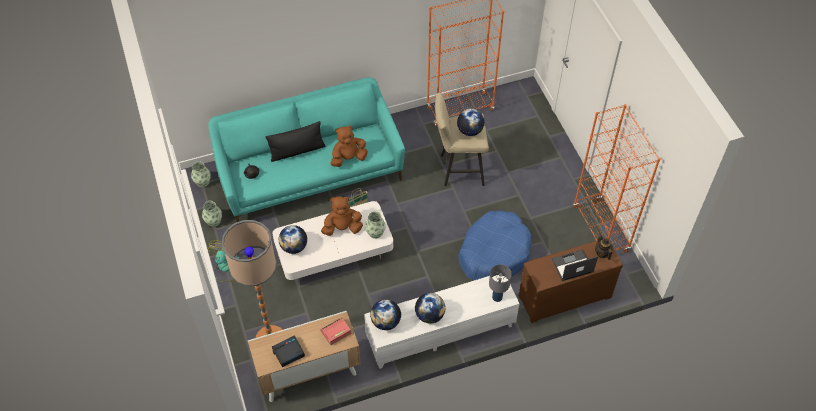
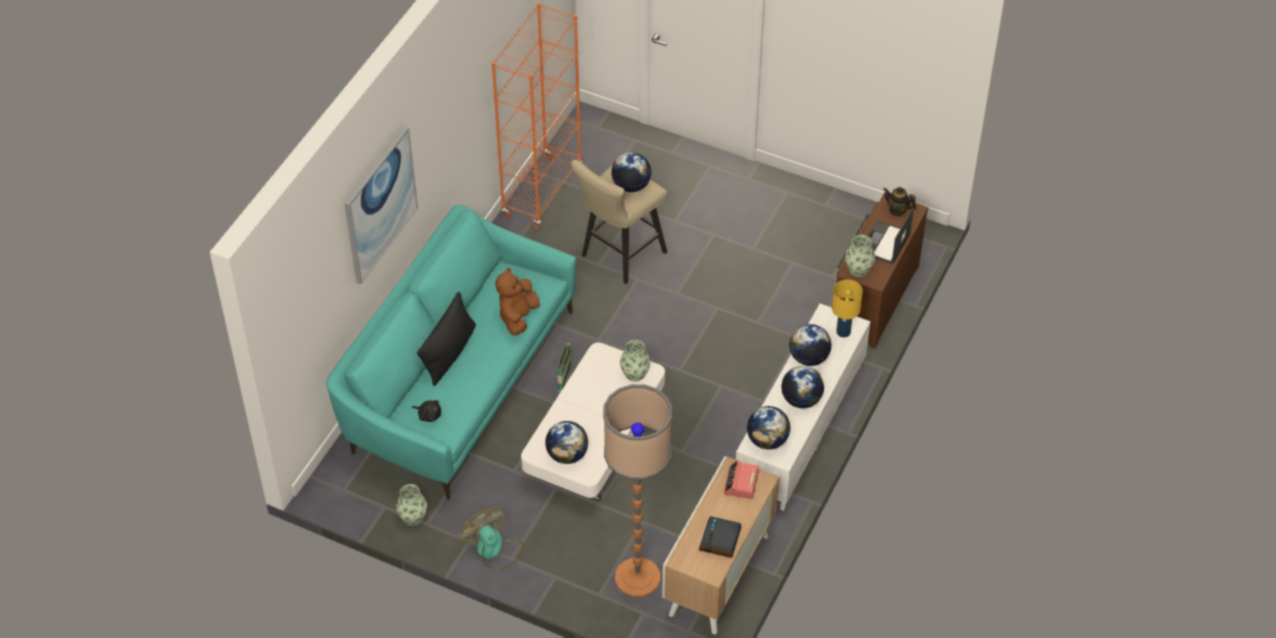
camera: 45 degrees left, 5 degrees down
(202, 182) = (342, 487): vase -> vase (858, 269)
(289, 41) = (380, 204): none -> picture
(342, 228) = (594, 396): brown plush toy -> none
(461, 296) = (809, 358): none -> globe
(494, 253) = (759, 311): blue dog bed -> none
(497, 297) = (843, 332): grey table lamp -> yellow table lamp
(600, 229) = (833, 208): orange bookcase -> none

